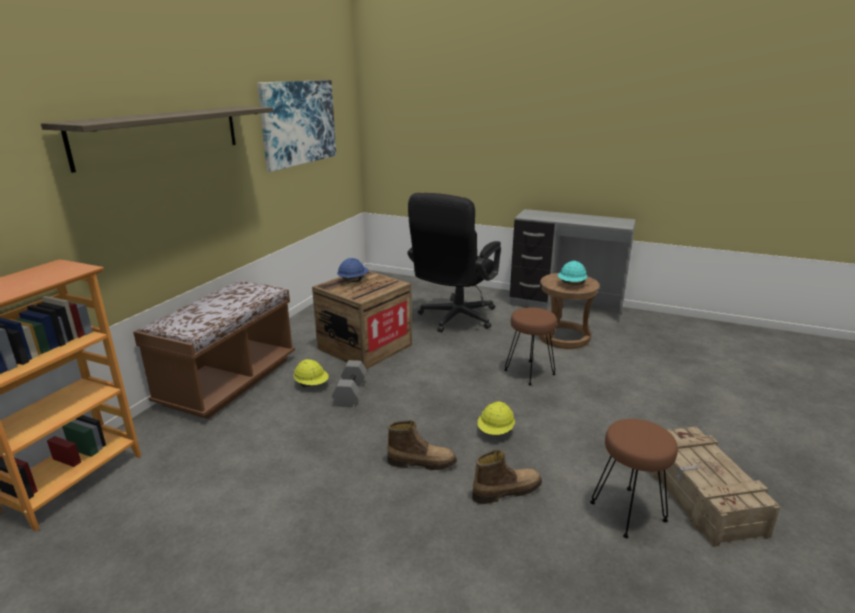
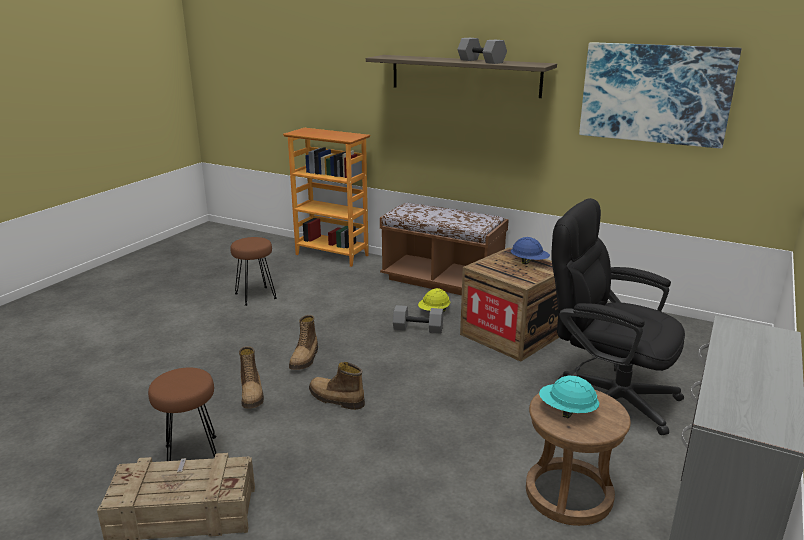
camera: 95 degrees right, 0 degrees up
(201, 111) = (480, 61): none -> grey dumbbell
(495, 431) = (335, 399): yellow hard hat -> boot
(529, 373) = (452, 439): brown stool -> brown stool (255, 296)

